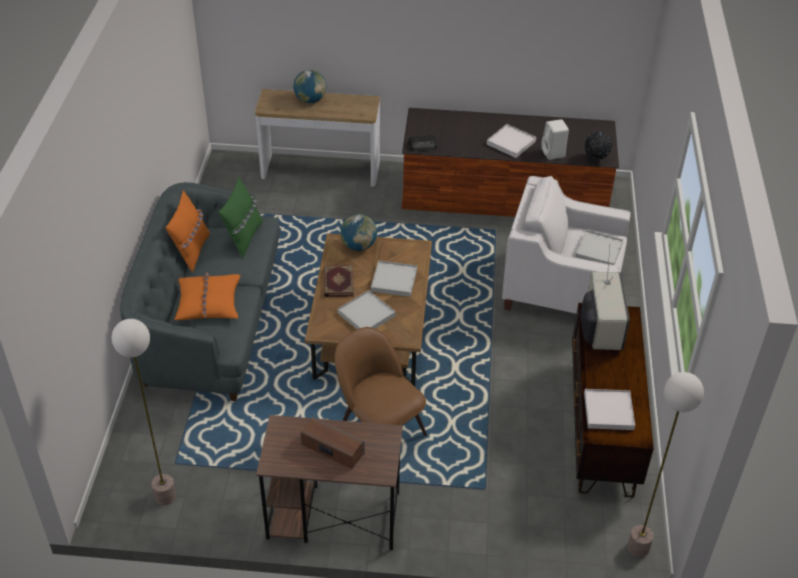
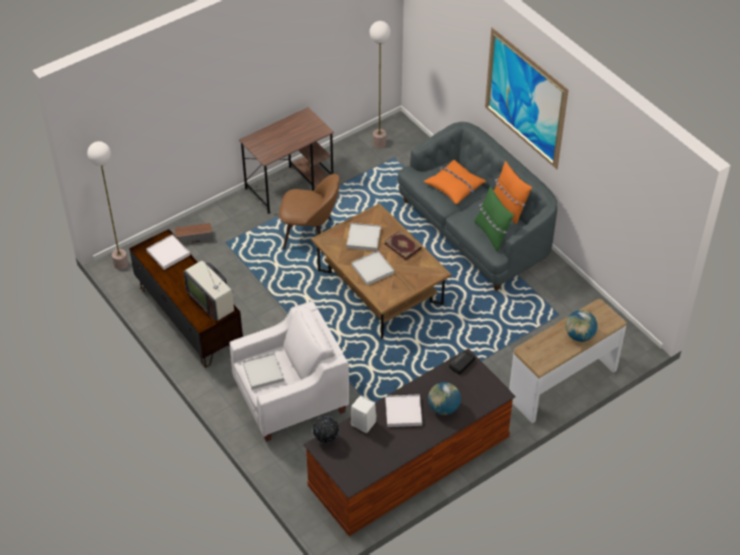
camera: 140 degrees right, 5 degrees up
(121, 154) = (525, 98): none -> picture
(332, 449) = (285, 135): speaker -> speaker (194, 238)
(359, 246) = (421, 278): globe -> globe (443, 408)

